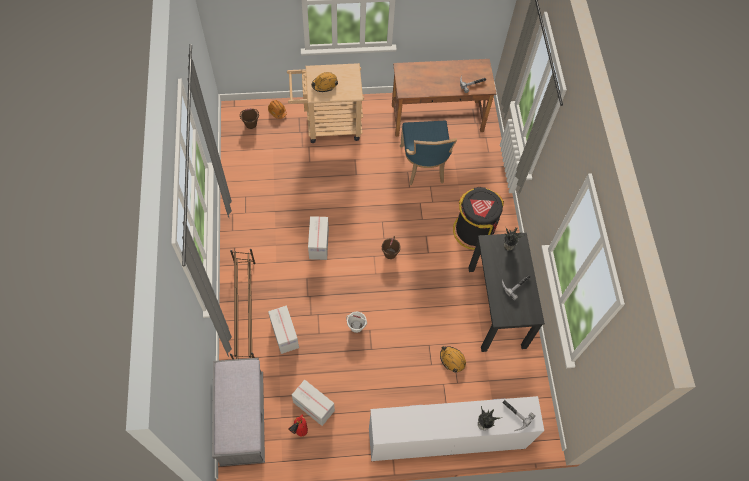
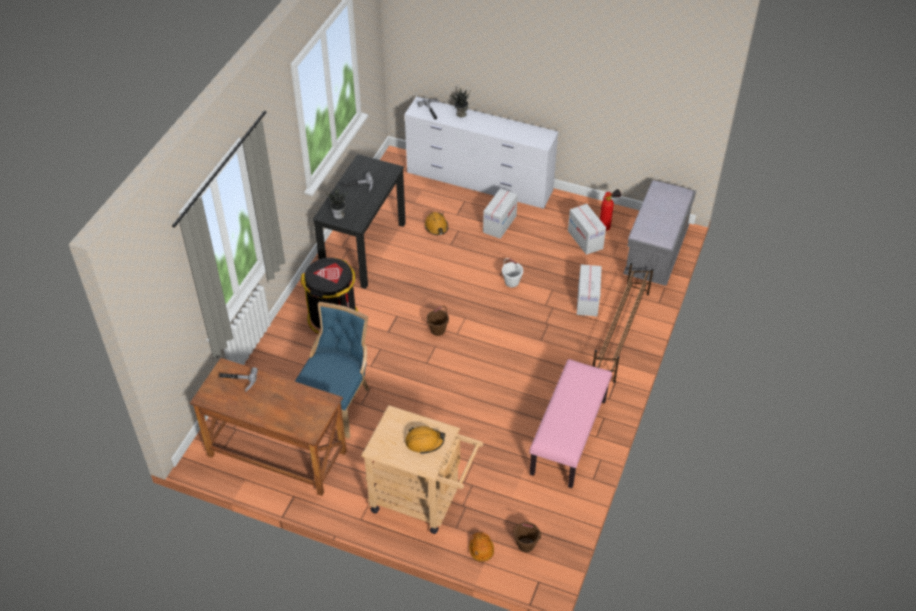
camera: 150 degrees left, 15 degrees down
(252, 205) = (569, 437): none -> pink bench
(318, 244) = (510, 367): cardboard box -> cardboard box (499, 224)

